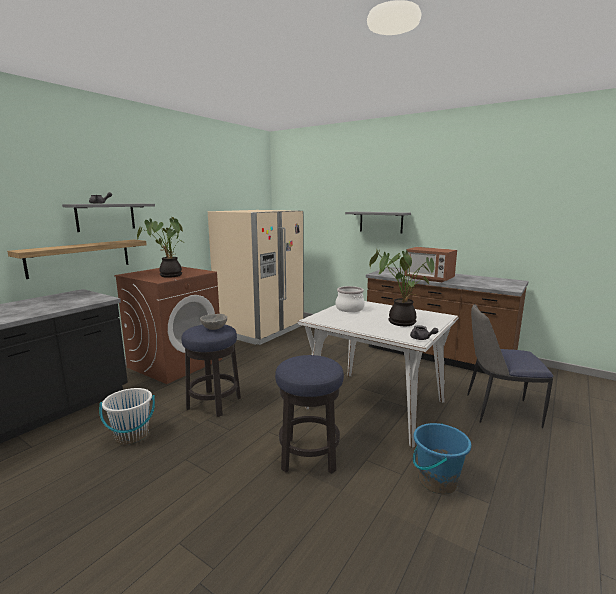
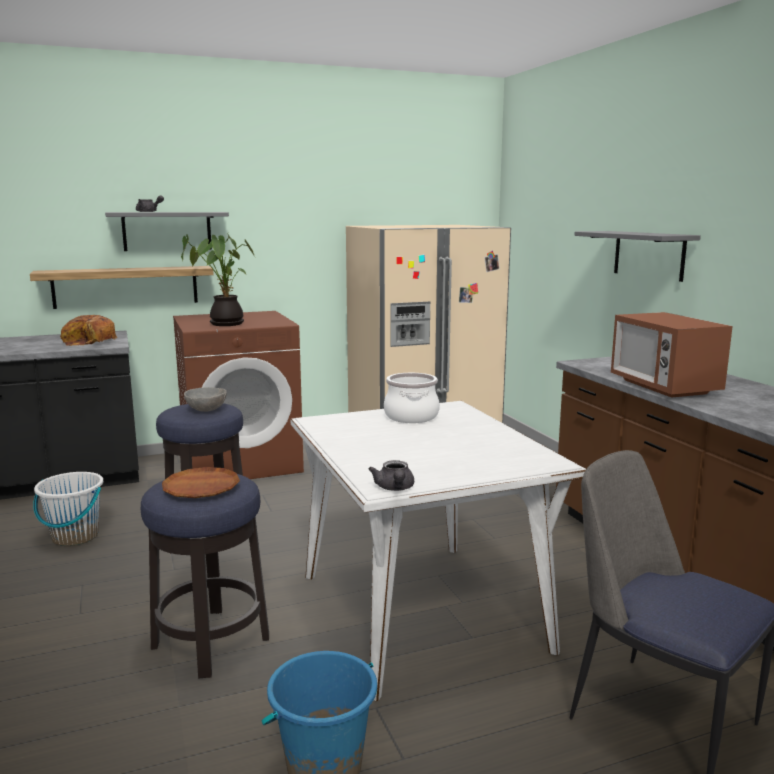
camera: 35 degrees right, 0 degrees up
(79, 299) = (90, 341): none -> bread
(313, 365) = (201, 488): none -> brown plate
(401, 322) = (439, 454): potted plant -> none

